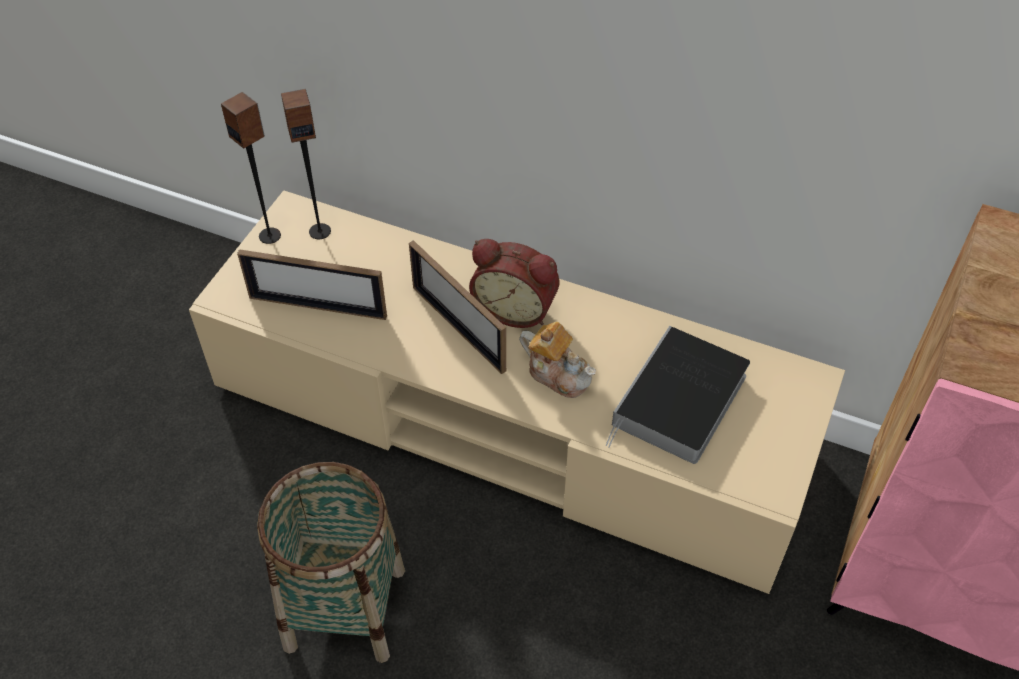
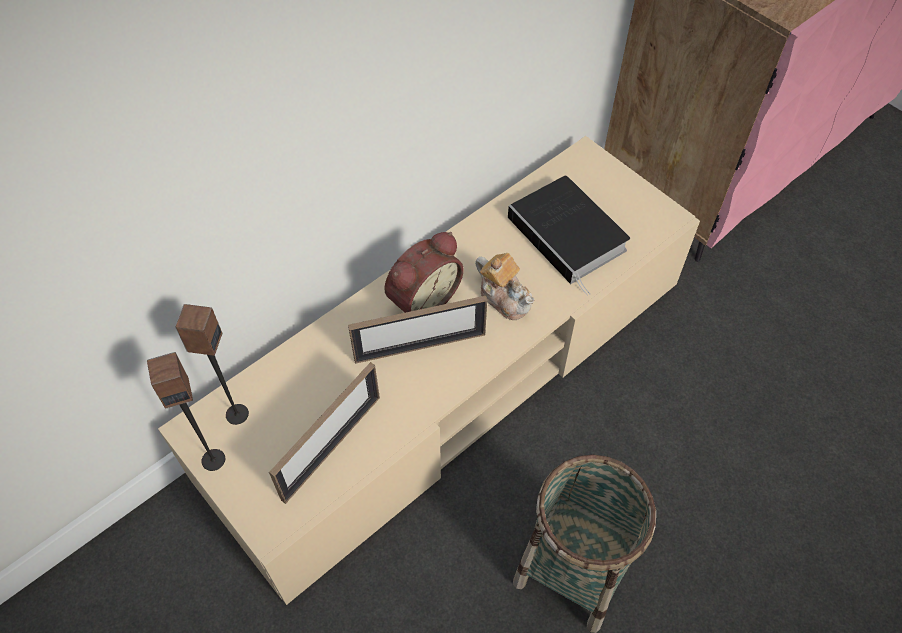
camera: 65 degrees left, 5 degrees up
(558, 374) = (504, 297): teapot -> teapot turned 75 degrees clockwise

